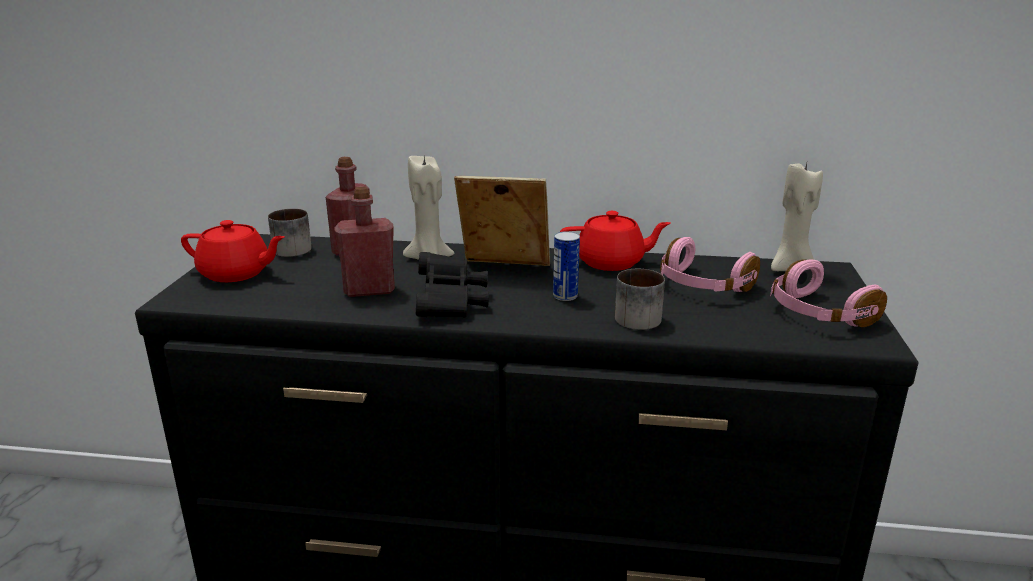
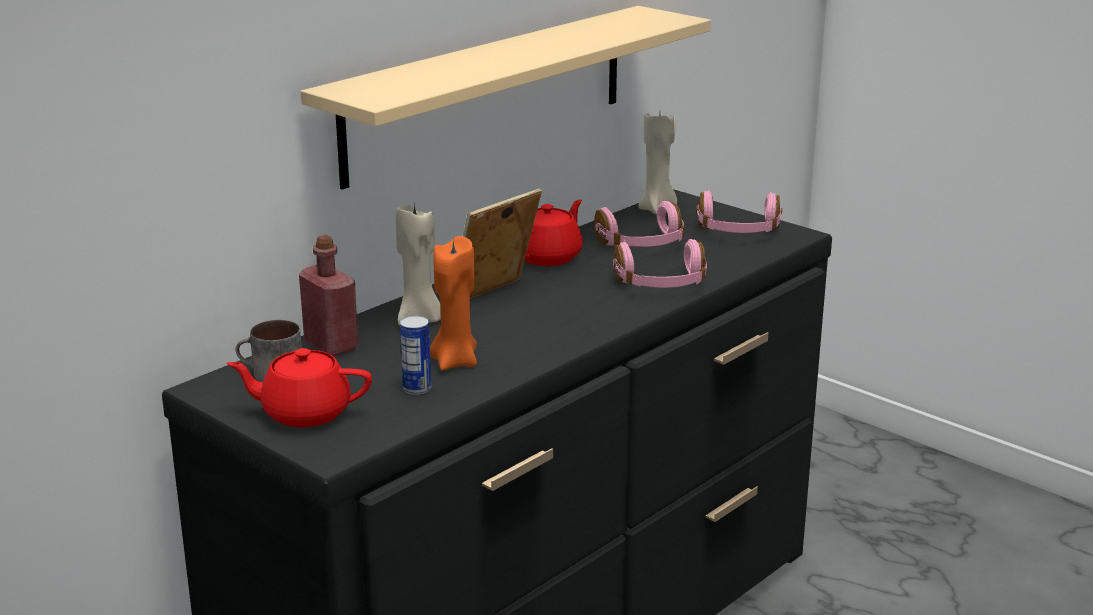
camera: 55 degrees left, 0 degrees up
(236, 274) = (304, 413): red teapot -> red teapot turned 135 degrees counterclockwise
(369, 290) = (455, 362): red bottle -> orange candle
(451, 303) = (537, 337): black binoculars -> none
(565, 296) = (589, 293): can -> can (417, 388)
(591, 92) = (488, 93): none -> beige shelf
(632, 317) = (661, 285): mug -> pink headphones

